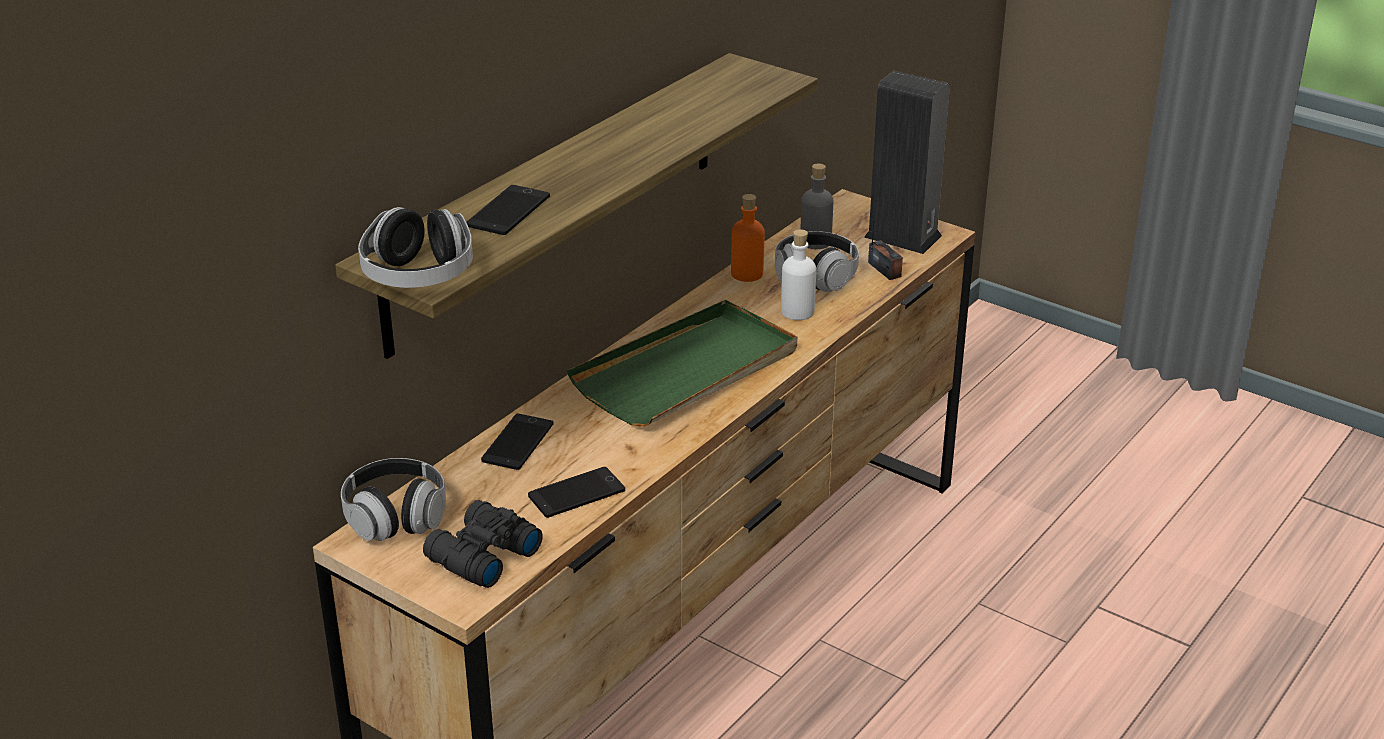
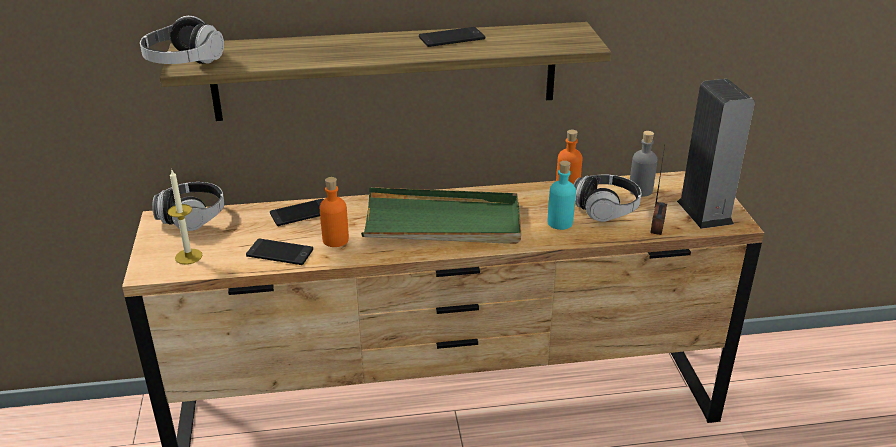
camera: 45 degrees right, 0 degrees up
(480, 556) = (188, 256): black binoculars -> candle
(508, 211) = (290, 51): phone -> phone (451, 38)
(611, 448) = (335, 240): none -> orange bottle
(797, 311) = (560, 223): white bottle -> turquoise bottle

